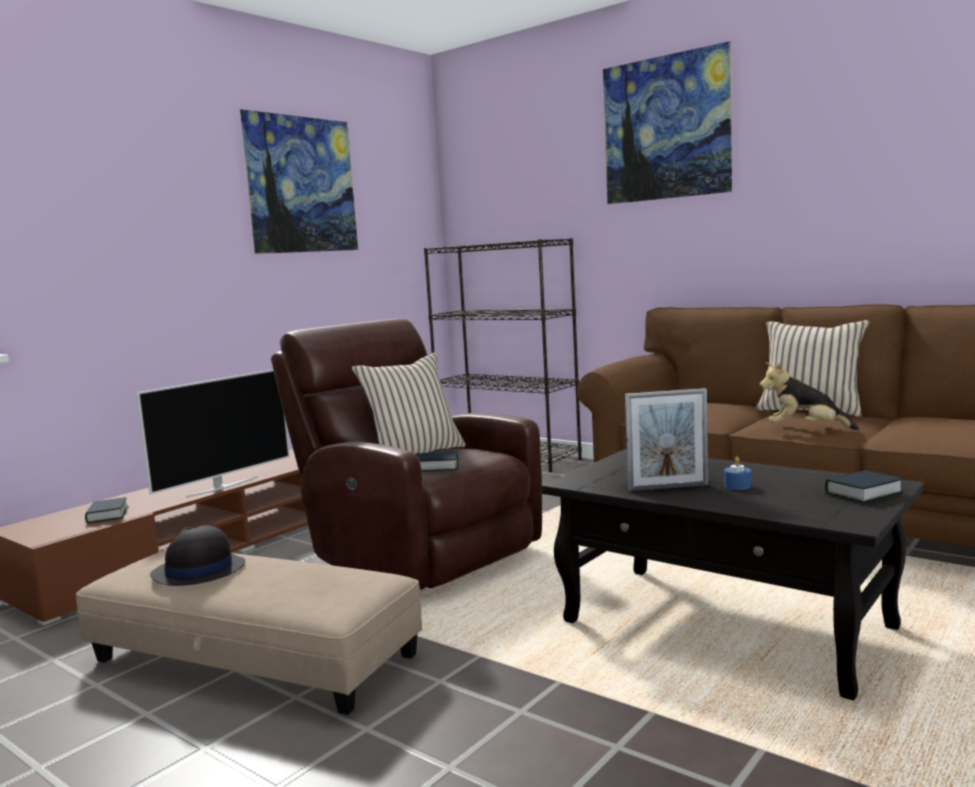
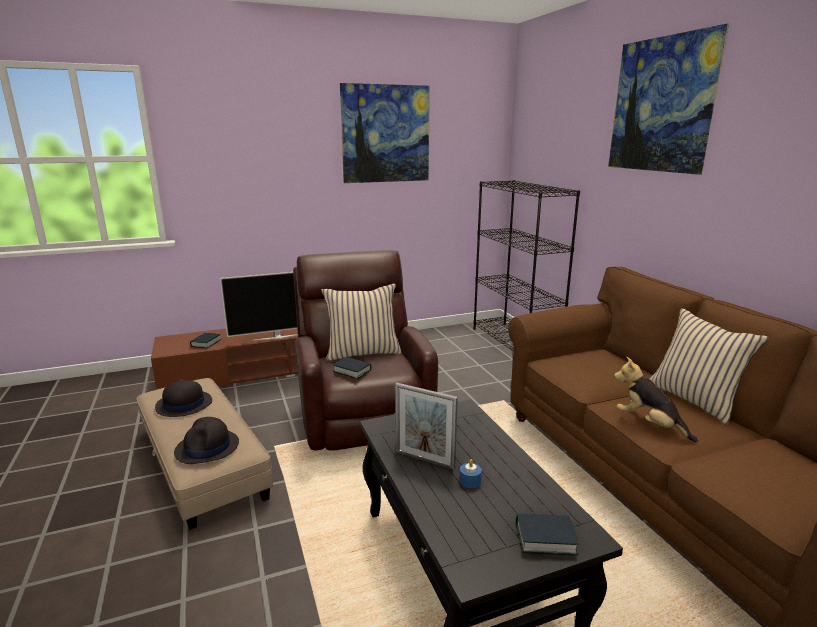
camera: 30 degrees right, 10 degrees up
(324, 589) = (207, 448): none -> black hat

